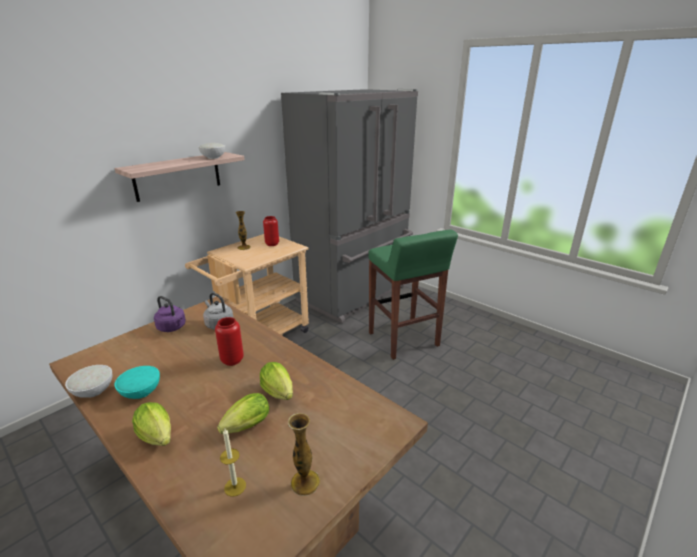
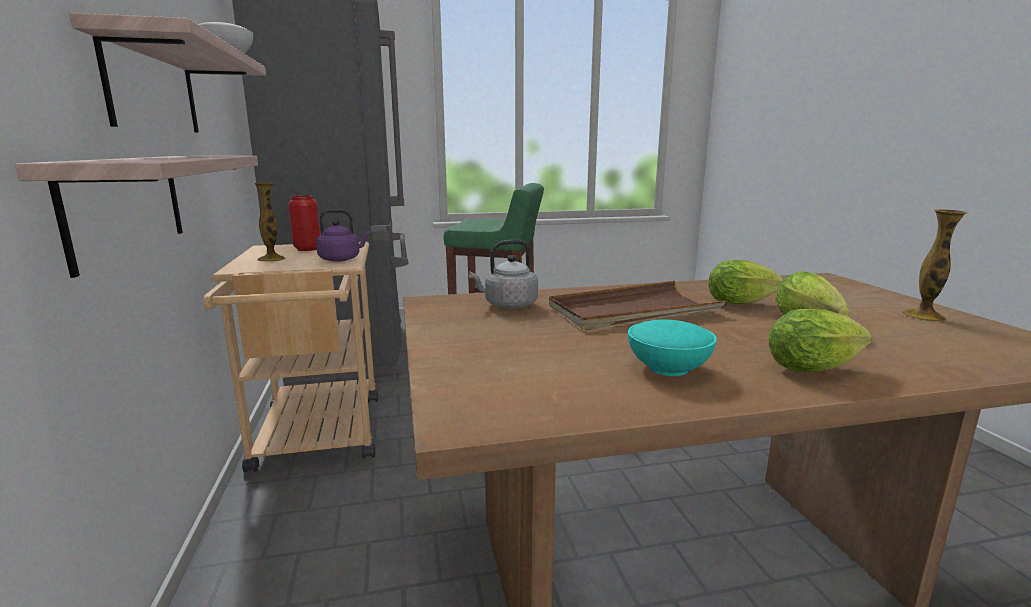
camera: 55 degrees left, 10 degrees down
(94, 391) = (625, 405): white bowl -> none
(144, 229) = (127, 205): none -> shelf
(172, 328) = (464, 330): purple kettle -> purple kettle (342, 259)
(232, 360) = (633, 311): red vase -> brown tray
(235, 486) = (933, 341): candle -> none

